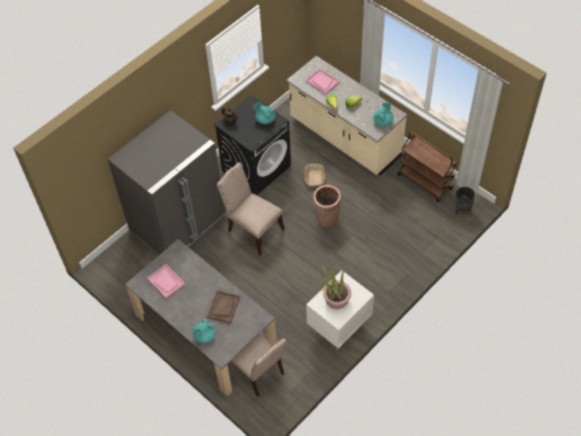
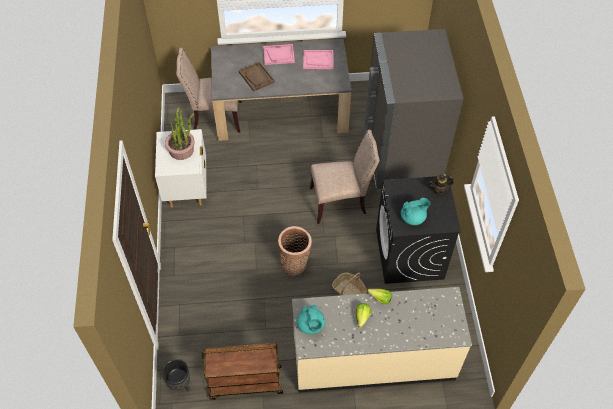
camera: 130 degrees right, 0 degrees up
(204, 336) = (246, 52): turquoise teapot -> none
(322, 82) = (423, 317): pink tray -> pink tray (279, 55)

